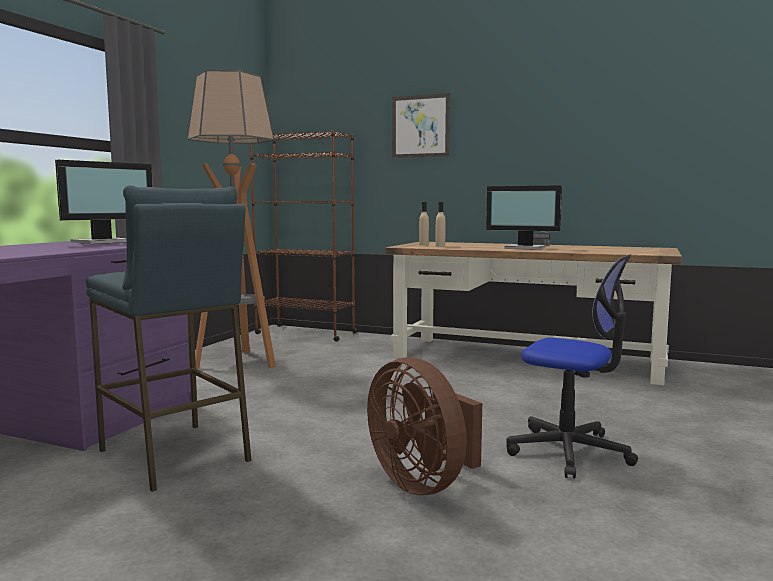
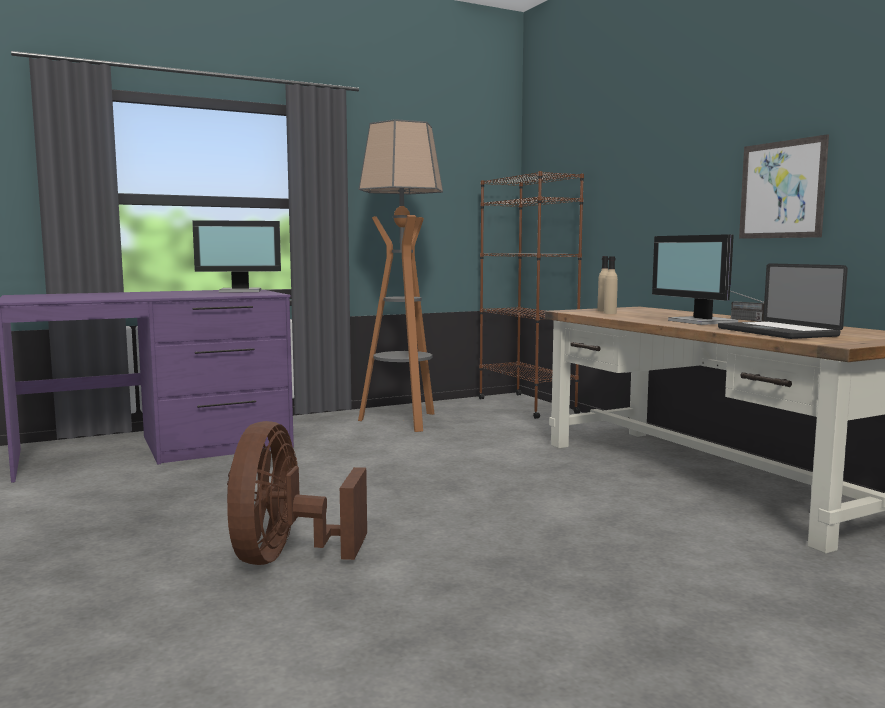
camera: 40 degrees right, 0 degrees up
(174, 455) = (192, 482): blue stool -> none
(420, 126) = (648, 158): picture -> picture (782, 189)
(569, 452) = (479, 579): office chair -> none
(599, 250) = (776, 332): none -> laptop

